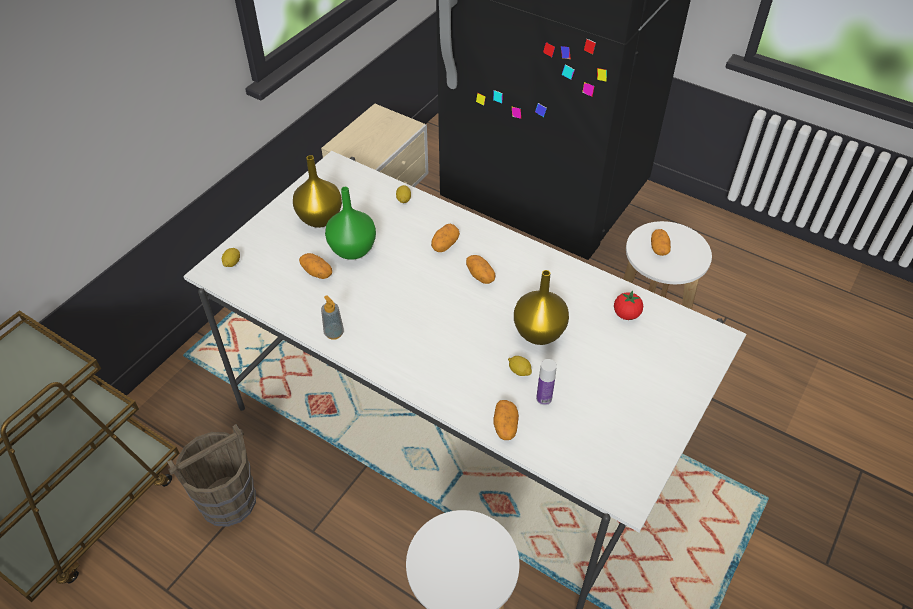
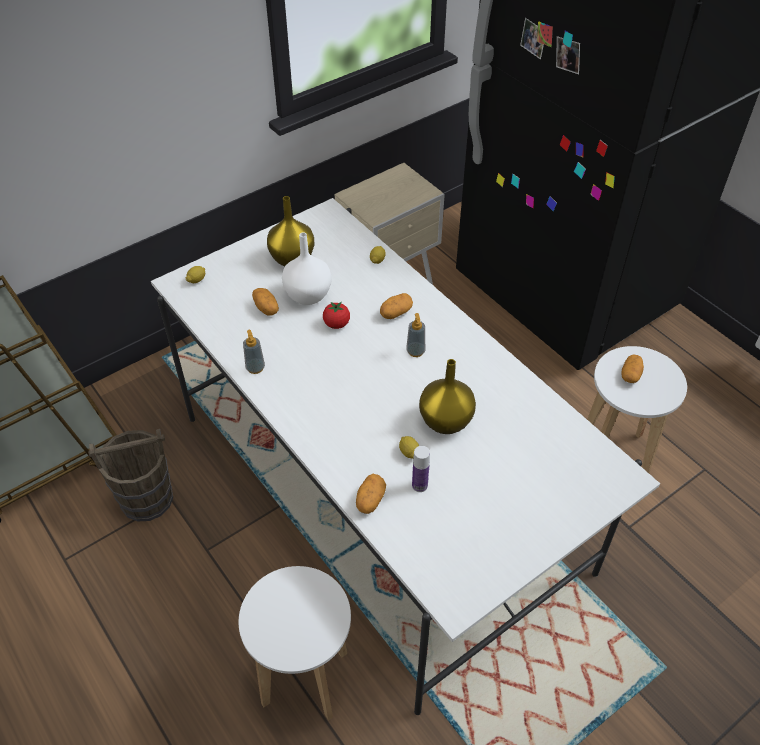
camera: 20 degrees right, 0 degrees up
(353, 250) = (308, 296): green vase -> white vase
(480, 275) = (415, 351): potato -> soap dispenser
(626, 314) = (542, 428): tomato -> tomato (336, 324)

